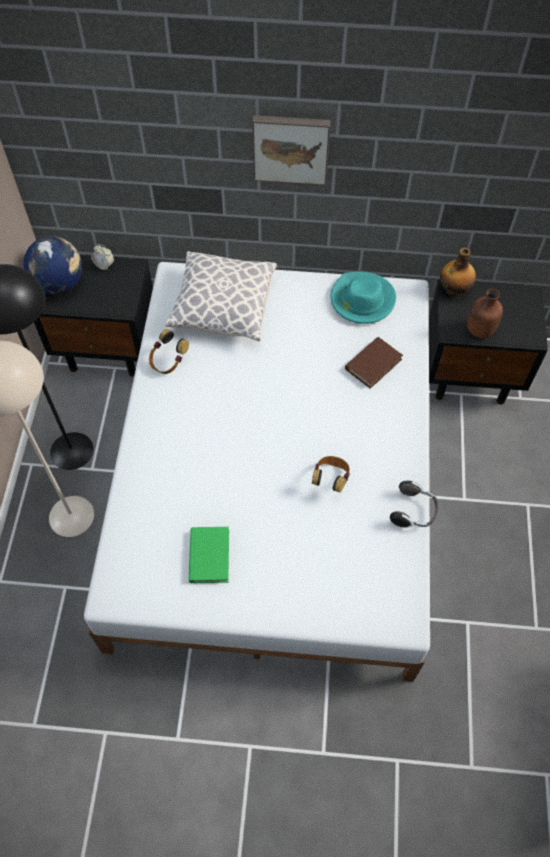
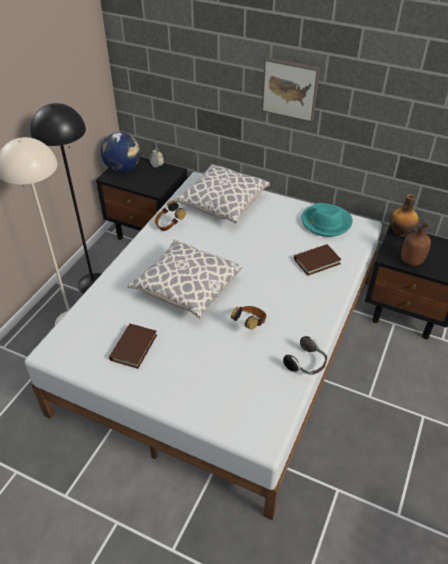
camera: 20 degrees right, 15 degrees down
(209, 556) = (133, 347): green book -> brown book
(234, 453) = (186, 289): none -> pillow

